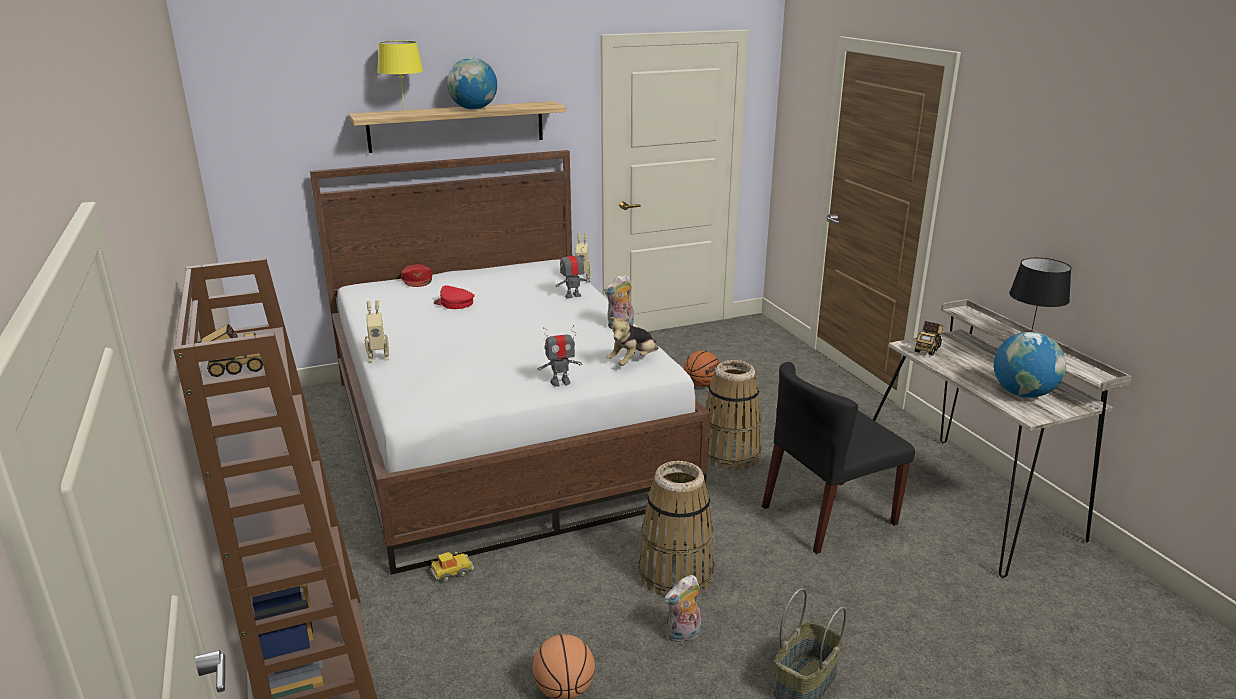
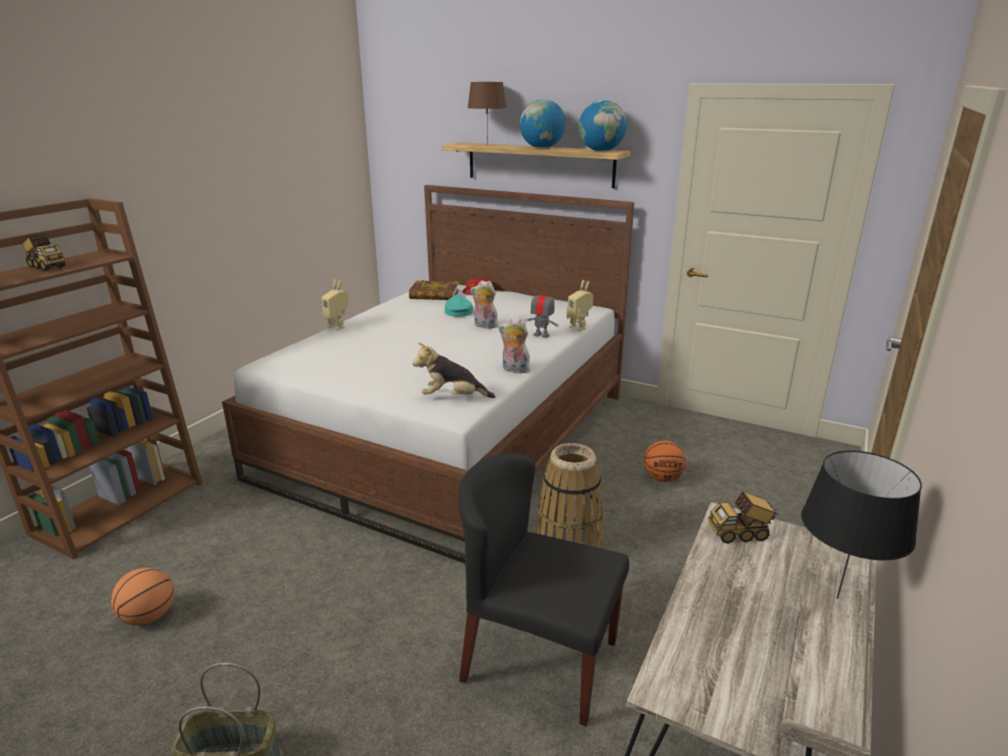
camera: 50 degrees right, 0 degrees up
(388, 297) = (434, 295): none -> book
(404, 113) = (487, 145): yellow table lamp -> brown table lamp
(452, 573) = (258, 500): toy car -> none
(454, 303) = (458, 311): red cap -> turquoise cap
(560, 382) = (373, 387): toy robot -> none
(676, 573) = (344, 603): basket -> none
(683, 635) = (257, 649): plush toy -> plush toy (484, 326)
(1023, 393) = (729, 660): globe -> globe (601, 151)

